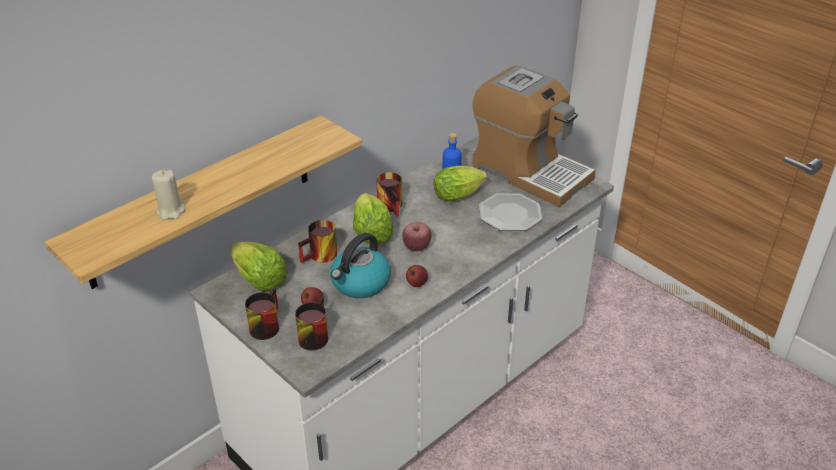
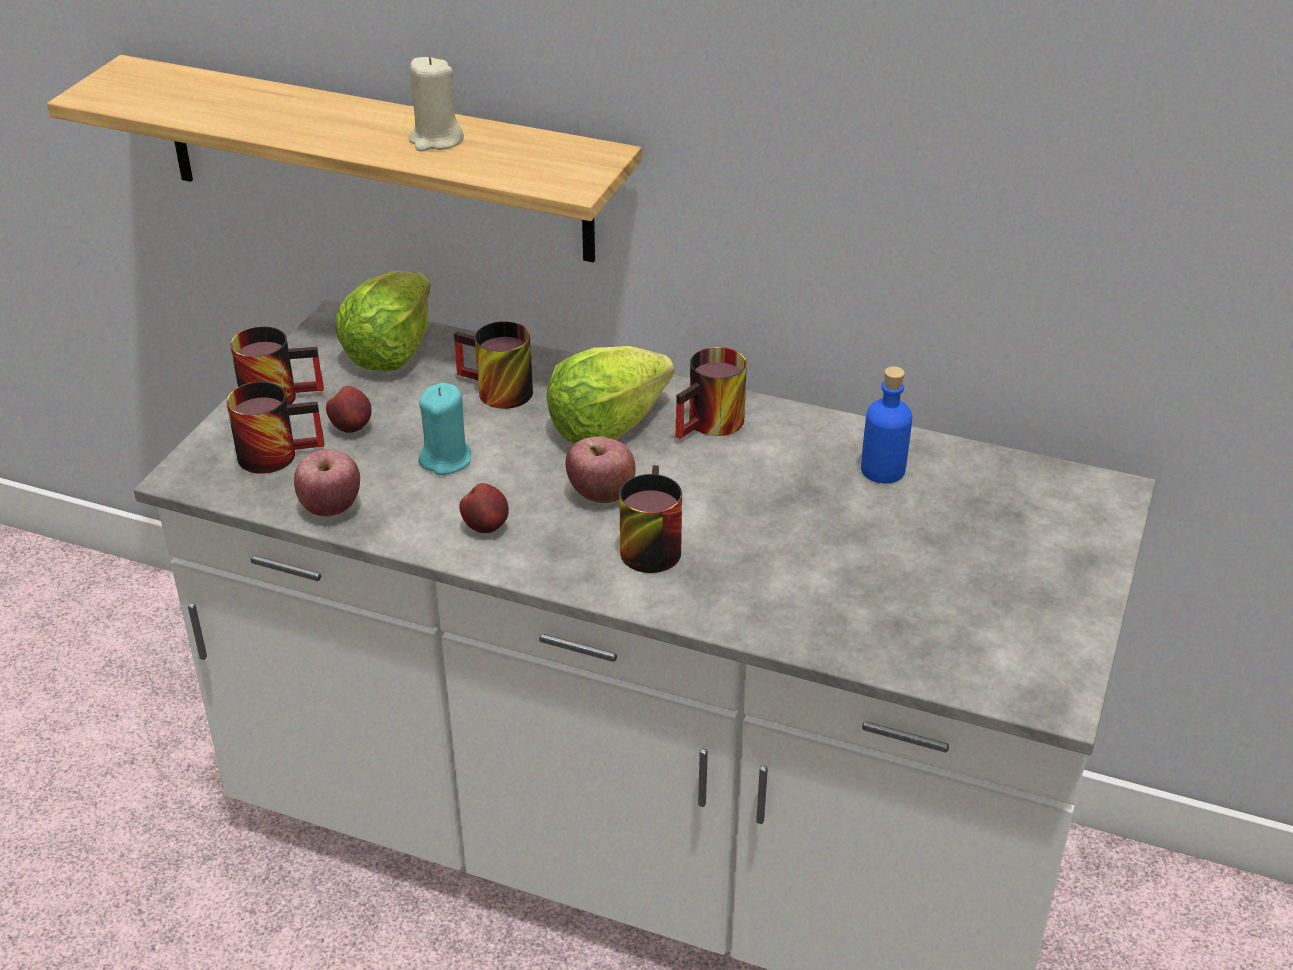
camera: 65 degrees right, 0 degrees up
(171, 211) = (241, 112): beige candle -> beige candle (436, 140)
(360, 283) = (446, 459): kettle -> turquoise candle
(369, 326) = (331, 507): none -> apple
(456, 245) = (645, 544): none -> mug
(460, 195) = (827, 500): lettuce -> none
(510, 214) = (816, 591): plate -> none
(529, 171) = (1014, 579): coffee machine -> none

